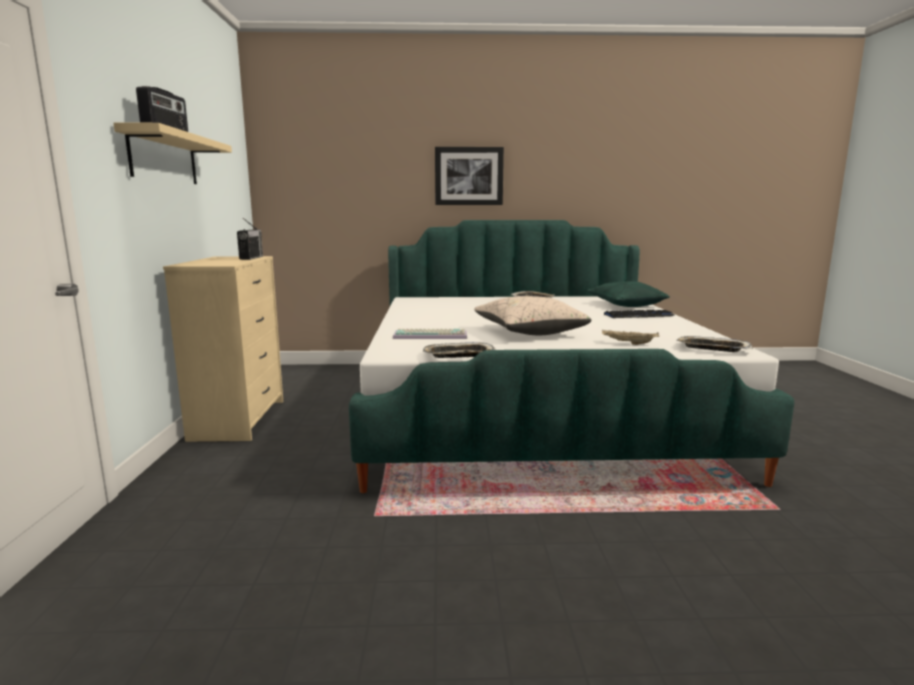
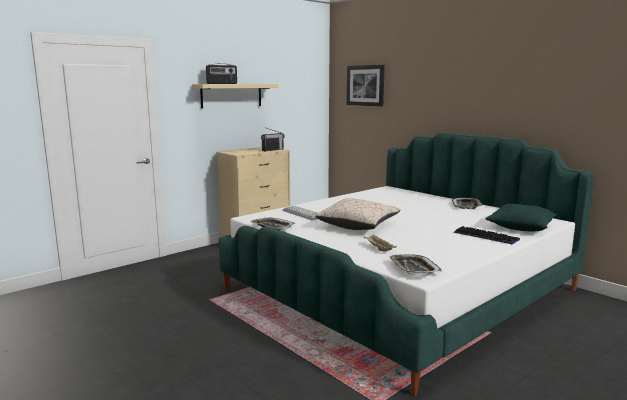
camera: 50 degrees right, 0 degrees up
(469, 176) = (452, 97): picture -> picture (365, 85)

